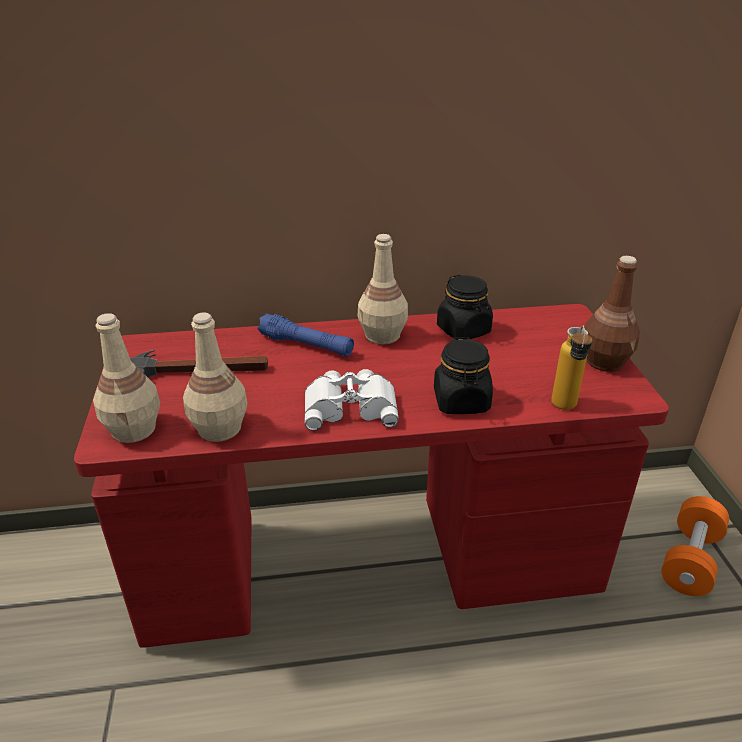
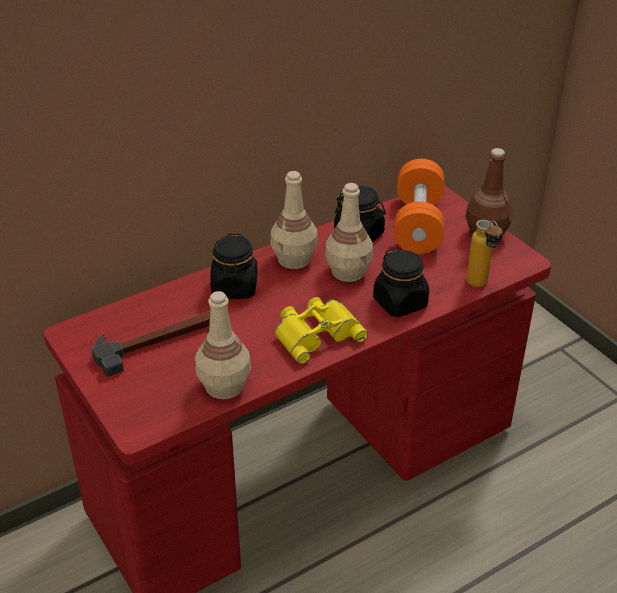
camera: 25 degrees left, 5 degrees up
(134, 429) = (151, 410): beige bottle -> beige bottle (348, 271)
(306, 345) = (235, 287): blue flashlight -> black jar
(350, 406) = (316, 333): white binoculars -> yellow binoculars
(690, 560) = (561, 377): orange dumbbell -> orange dumbbell (418, 225)

